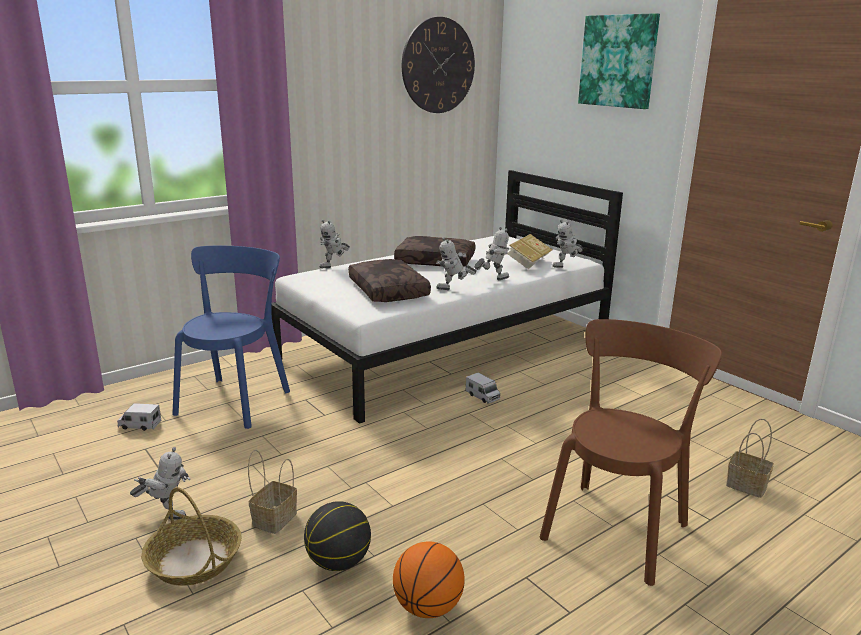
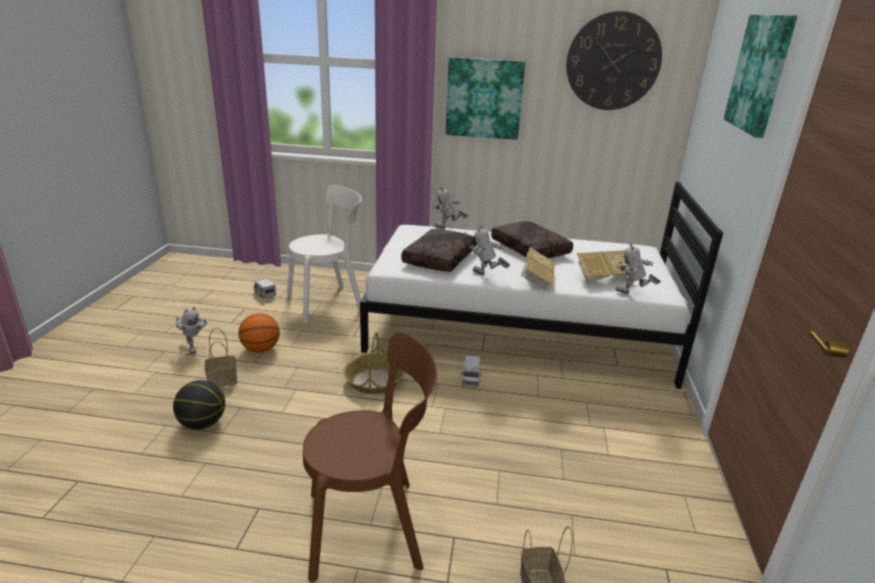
camera: 45 degrees right, 5 degrees up
(195, 560) = (161, 378): basket -> basket (374, 381)
(236, 400) = (328, 302): blue chair -> white chair
(331, 114) = (484, 98): none -> picture
(428, 607) = (188, 480): basketball -> basketball (261, 349)
(492, 279) = (536, 280): toy robot -> book

